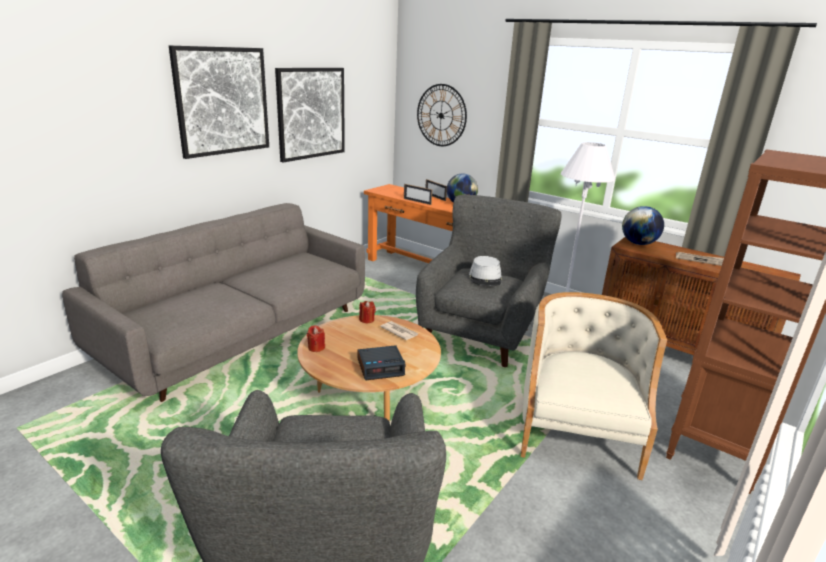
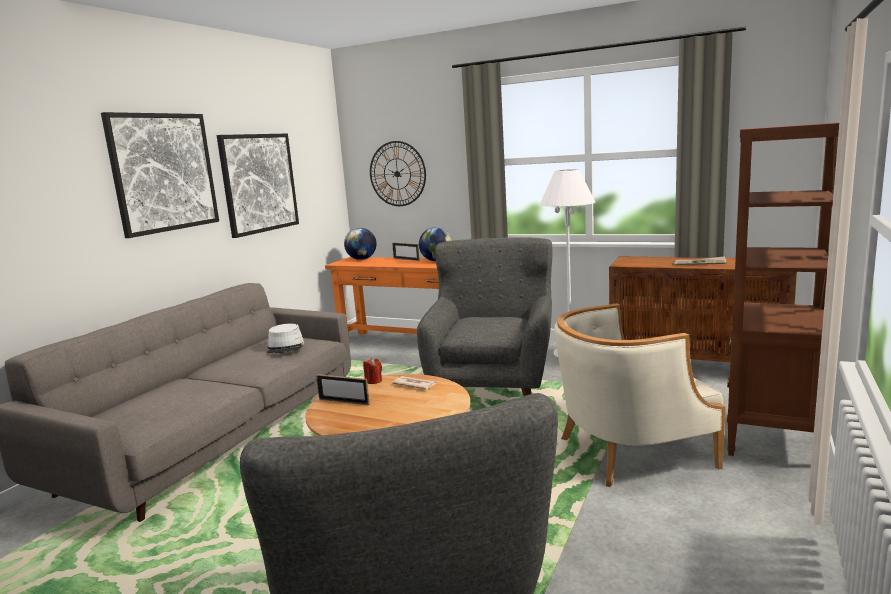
camera: 10 degrees left, 10 degrees down
(316, 348) = (327, 414): red candle -> none
(381, 367) = (409, 417): alarm clock -> none
(417, 201) = (389, 265): picture frame -> picture frame (344, 401)
(485, 278) = (488, 320): grey hat -> grey hat (285, 347)
(577, 431) = (630, 451): beige armchair -> beige armchair turned 105 degrees counterclockwise
(638, 243) = (633, 260): globe -> globe (361, 259)

